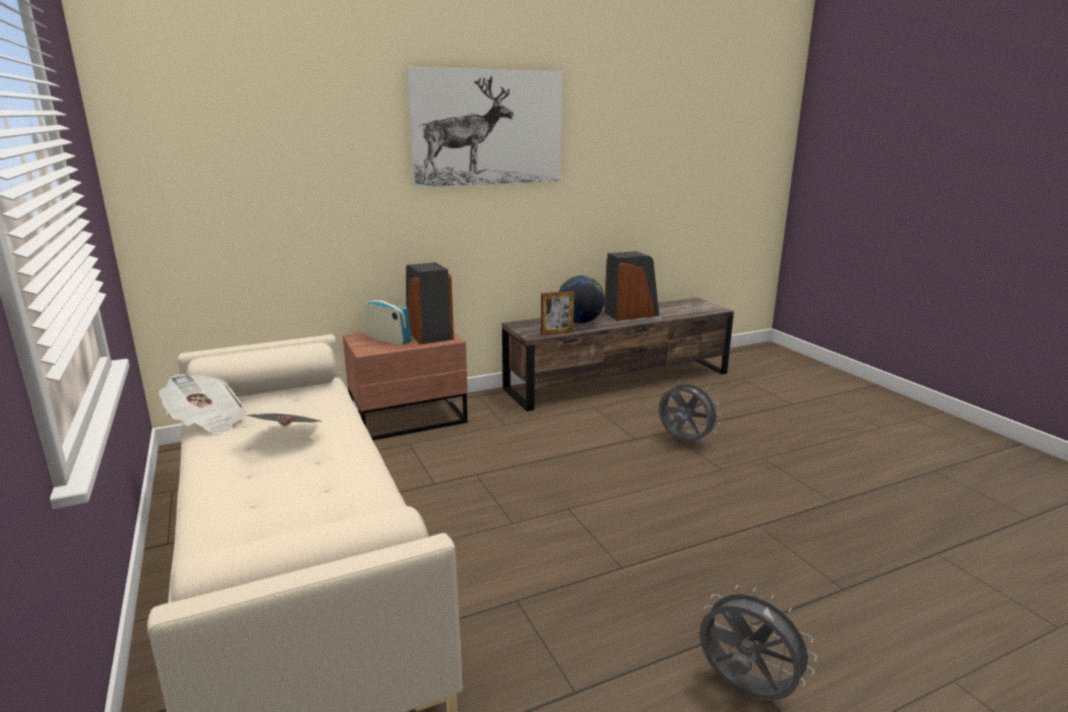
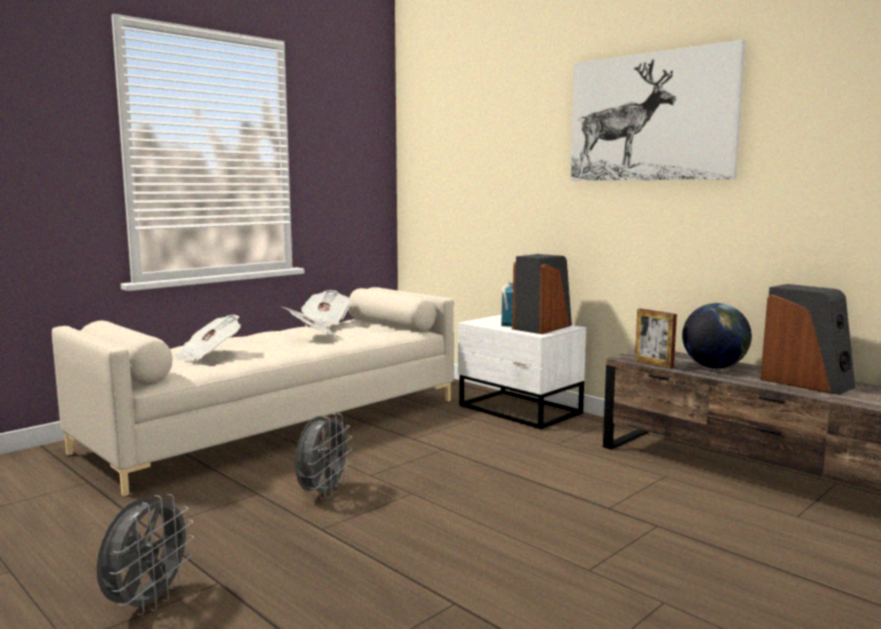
camera: 70 degrees right, 10 degrees down
(303, 516) = (208, 355): none -> newspaper
(410, 419) = (520, 410): brown nightstand -> white nightstand
(683, 442) = (639, 538): grey fan -> grey fan (323, 493)

